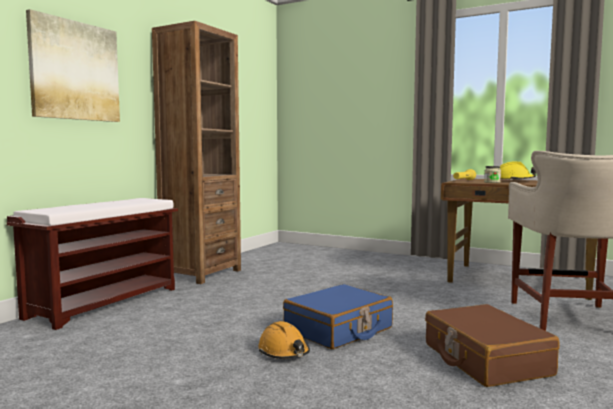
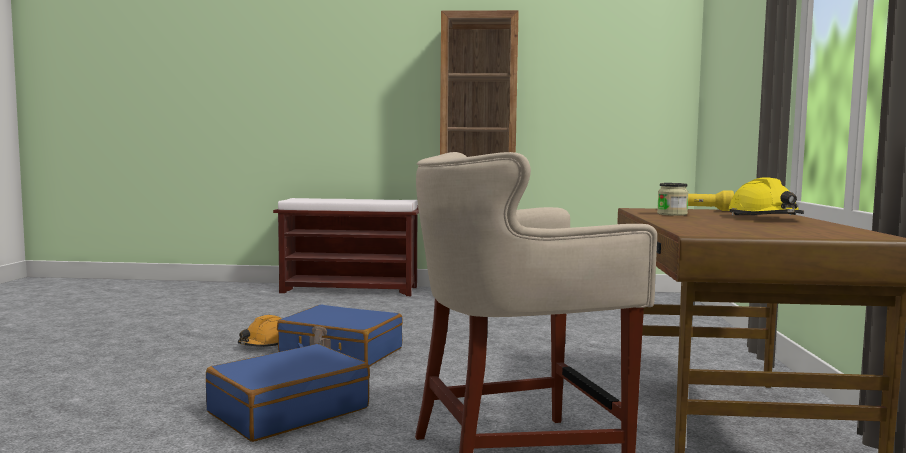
camera: 65 degrees right, 0 degrees up
(75, 71) = (356, 81): picture -> none
(485, 359) = (288, 410): brown suitcase -> blue suitcase

